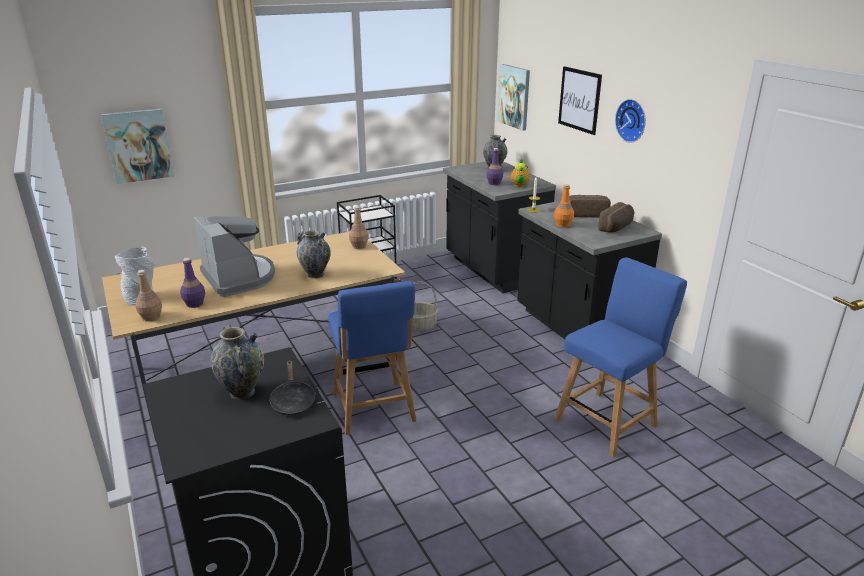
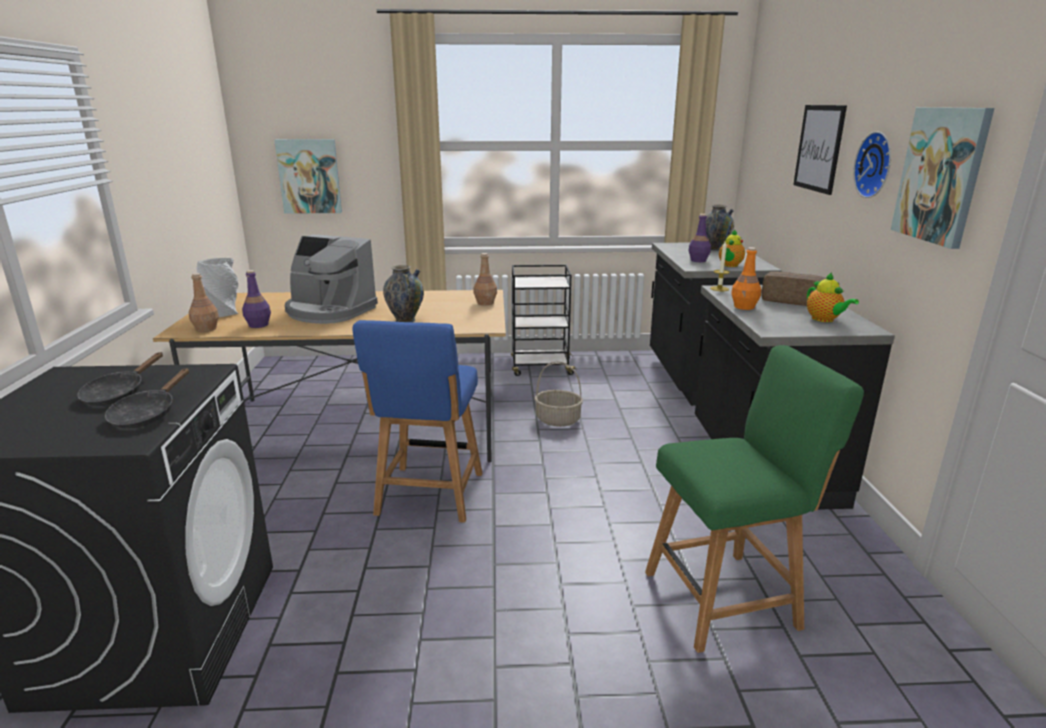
camera: 25 degrees right, 5 degrees down
(239, 278) = (329, 311): coffee machine -> coffee machine turned 120 degrees clockwise
(242, 392) = (118, 394): vase -> black frying pan
(514, 96) = (755, 159): picture -> picture (941, 175)
(608, 421) = (727, 598): blue chair -> green chair
(617, 227) = (824, 320): bread -> teapot

